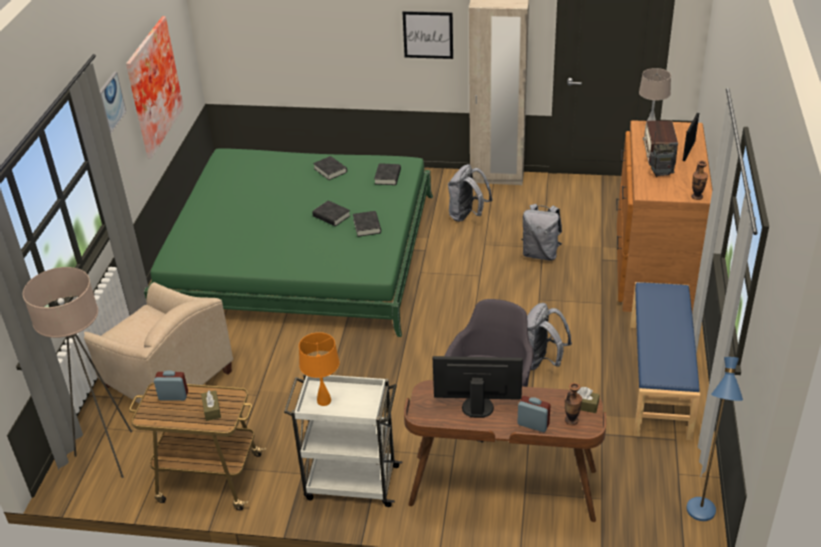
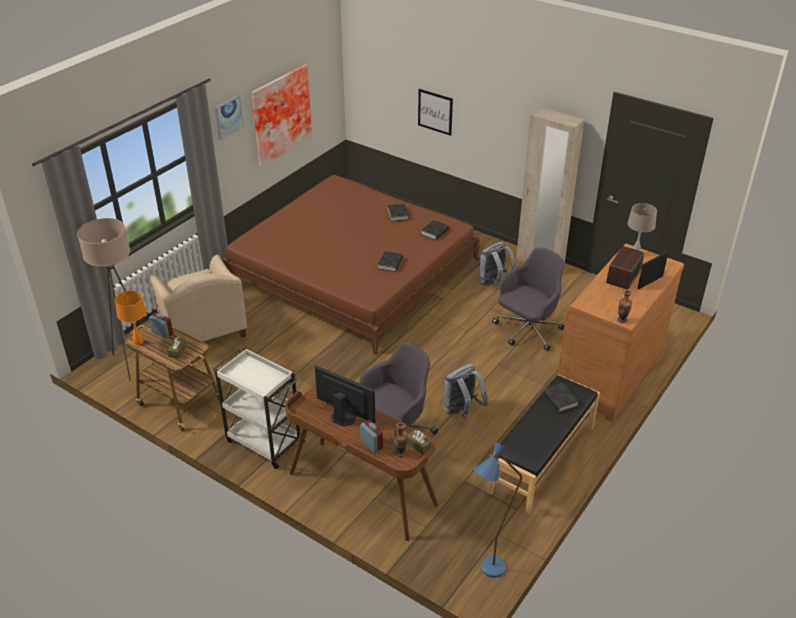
camera: 25 degrees right, 0 degrees up
(300, 254) = (352, 271): green bed -> brown bed
(324, 401) = (244, 372): orange table lamp -> orange table lamp (138, 341)
(331, 216) = (371, 248): black book -> black book (560, 400)
(428, 34) = (506, 128): picture -> picture (435, 112)
(540, 254) = (527, 331): grey backpack -> grey office chair
(660, 379) = (542, 459): blue bench -> black bench
(661, 175) = (608, 293): radio -> none

